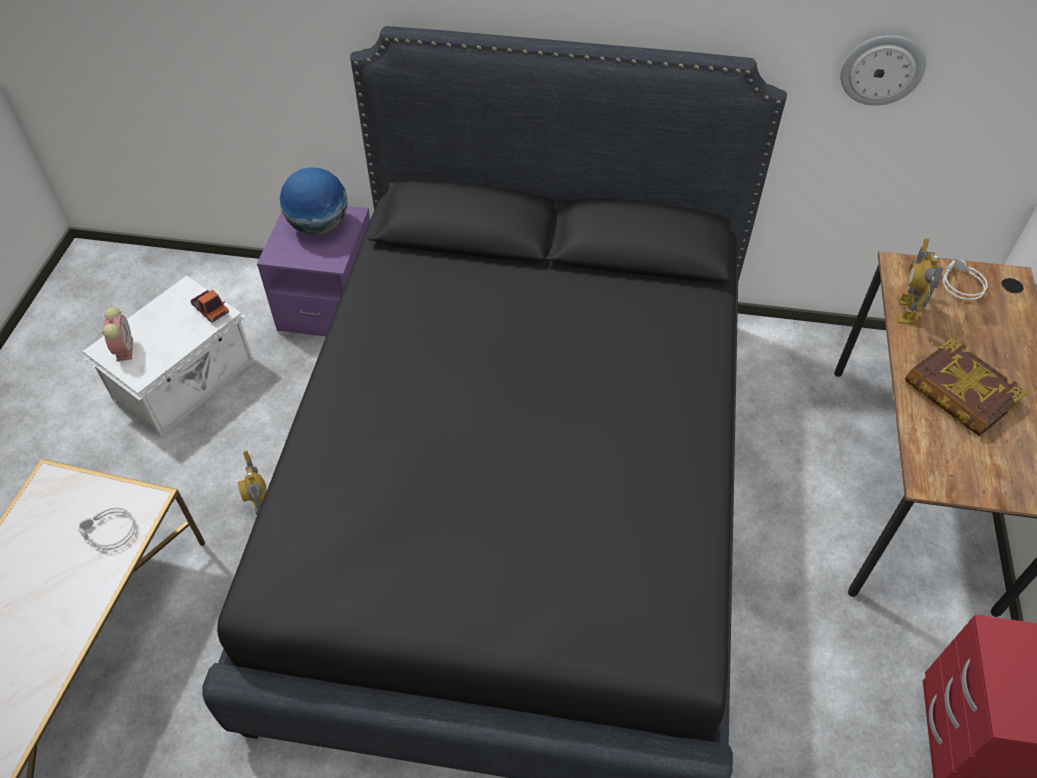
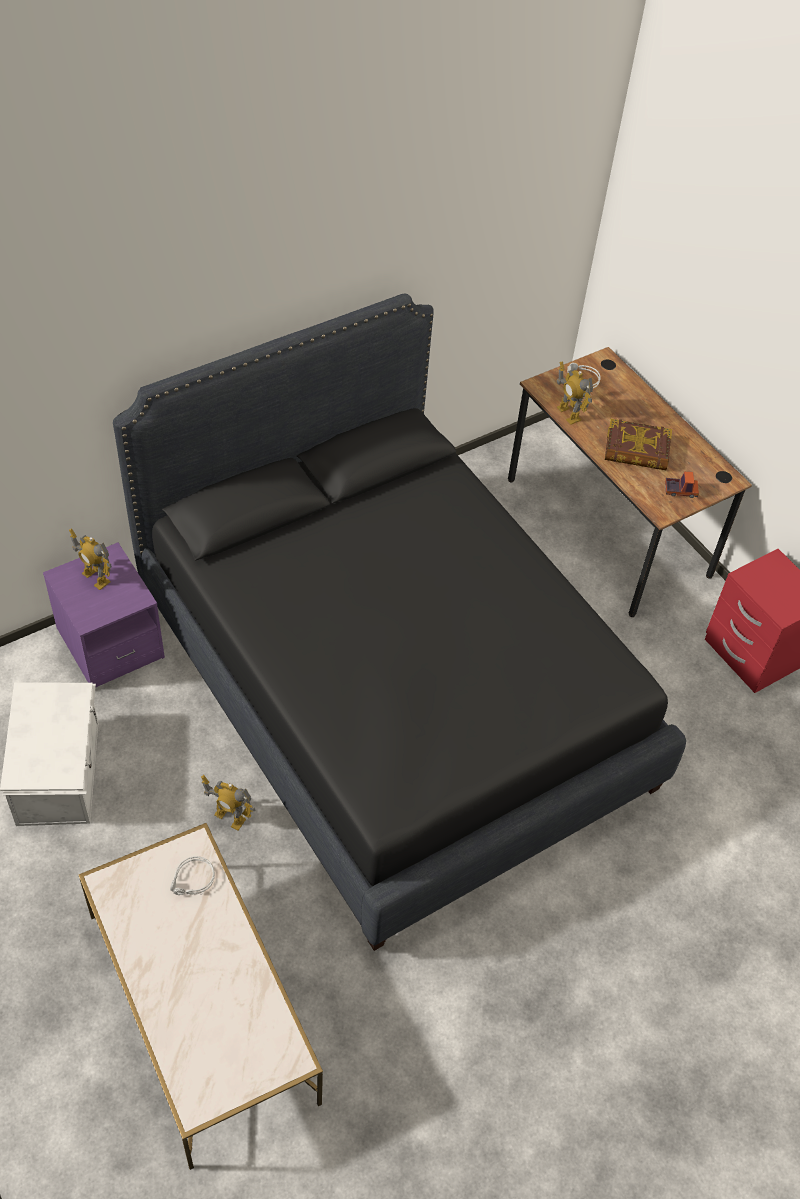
camera: 45 degrees left, 0 degrees up
(124, 348) = (33, 765): alarm clock -> none
(211, 310) = (67, 695): toy truck -> toy truck (680, 490)
(319, 226) = (96, 578): globe -> toy robot
(882, 69) = (479, 263): wall clock -> none

